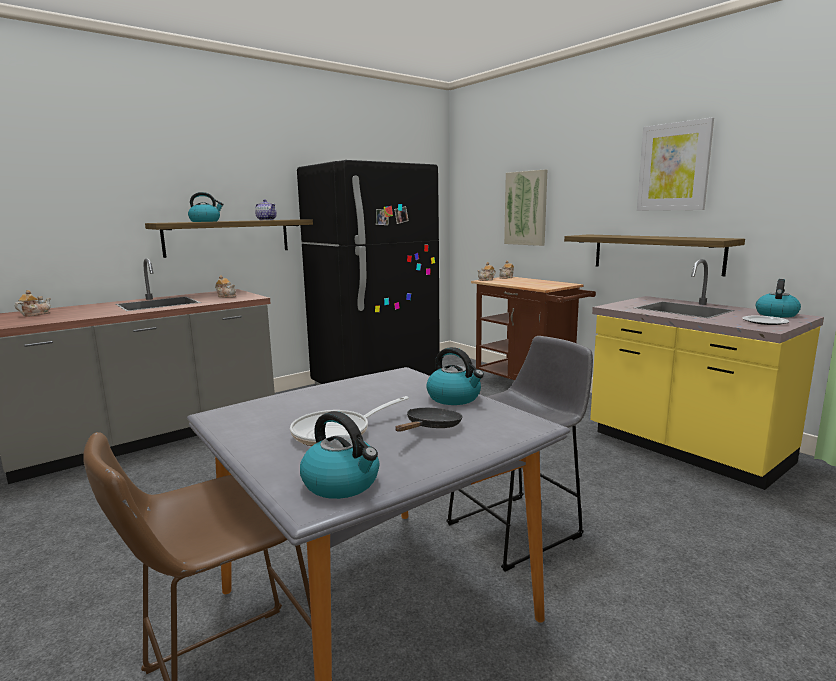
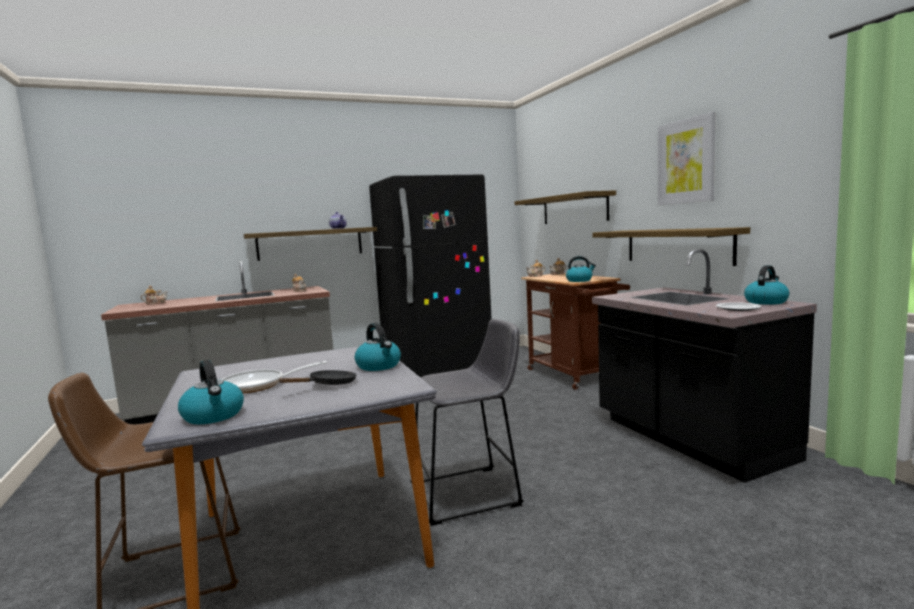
camera: 15 degrees right, 5 degrees down
(205, 221) = (288, 231): kettle -> kettle (579, 280)
(526, 208) = (574, 209): picture -> shelf
(685, 449) = (689, 439): yellow counter -> black counter

